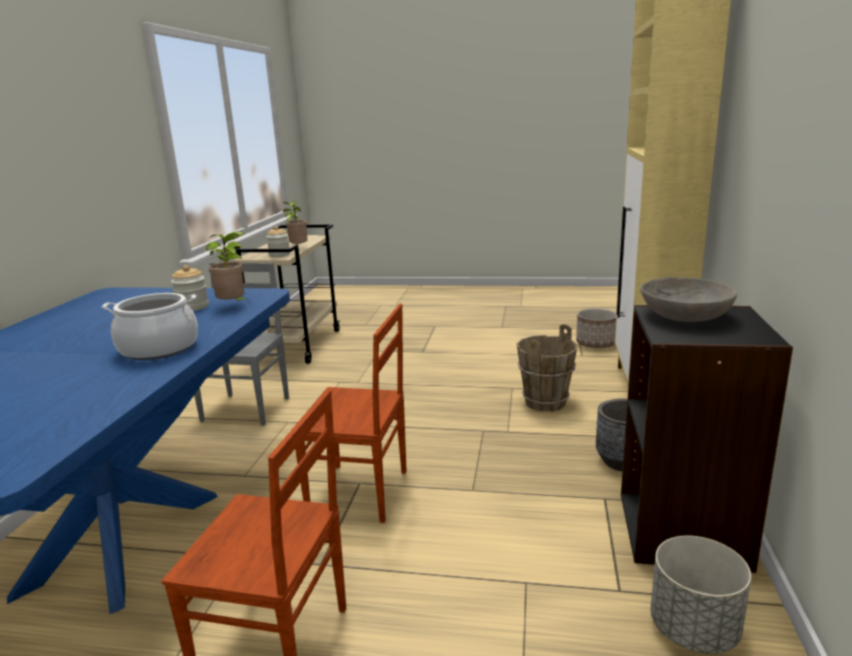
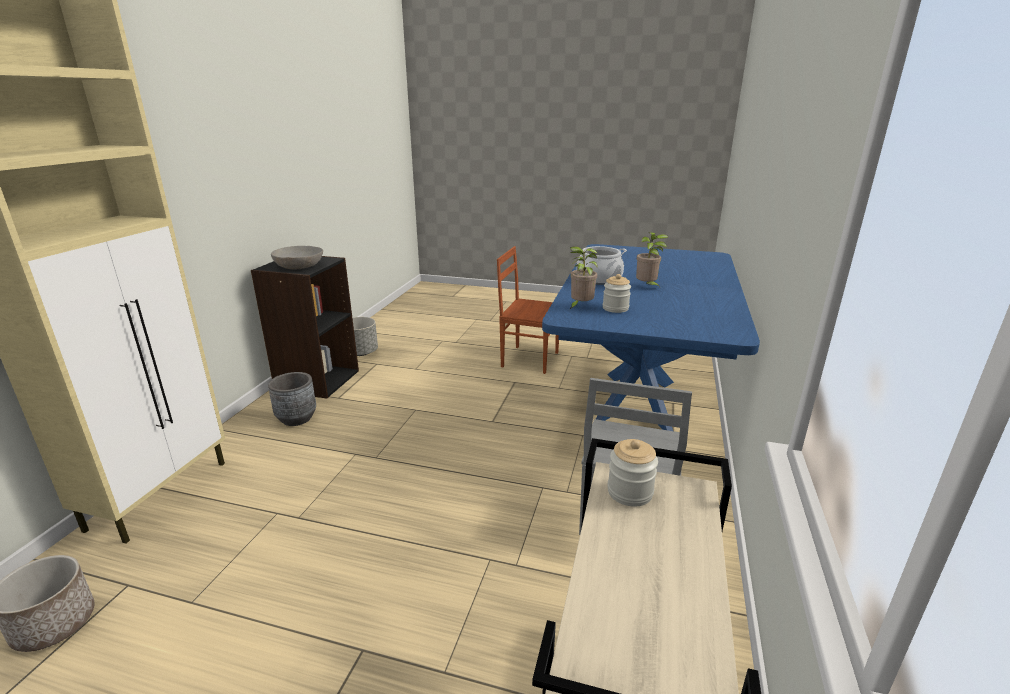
camera: 175 degrees left, 5 degrees up
(298, 248) = (603, 530): potted plant -> potted plant (647, 287)
(360, 493) = (492, 414): brown chair -> none
(544, 402) = (287, 487): brown bucket -> none

